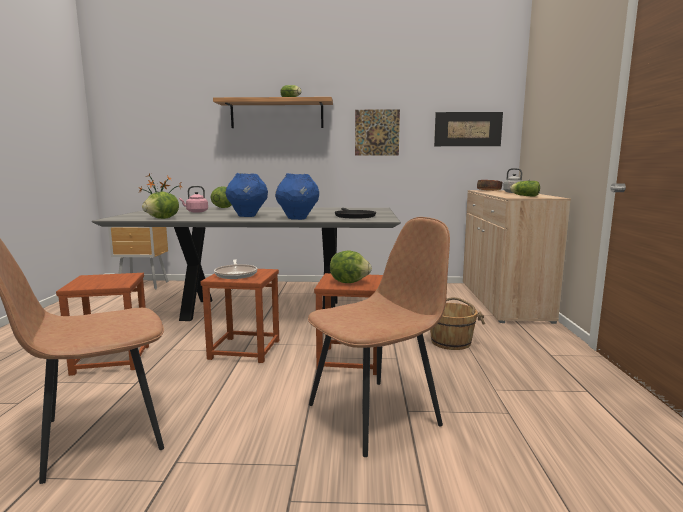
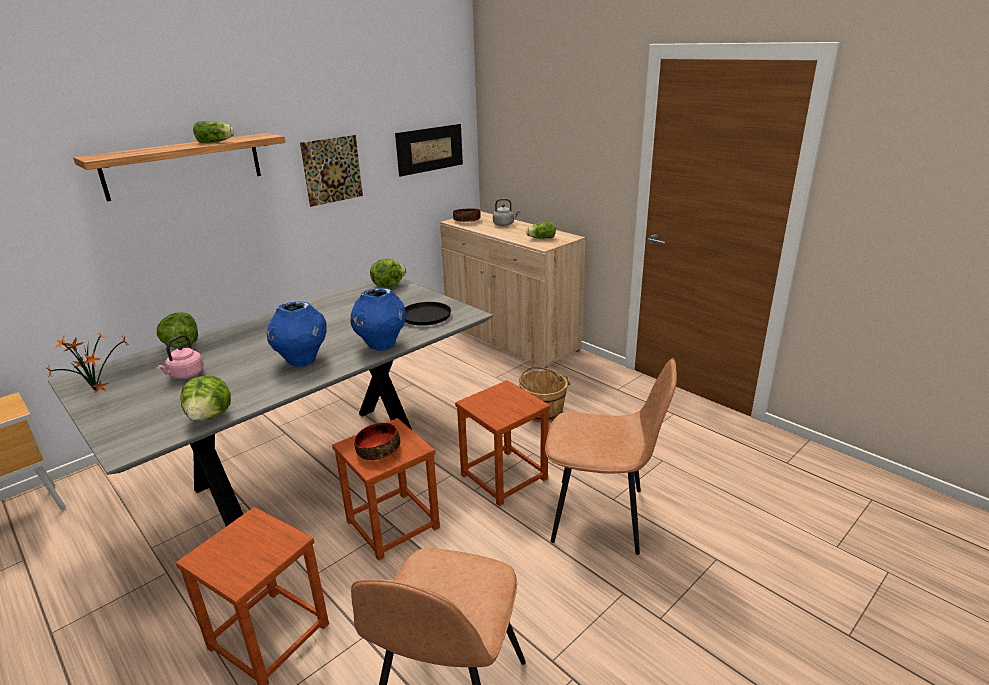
camera: 45 degrees left, 15 degrees up
(236, 274) = (378, 449): frying pan -> bowl
(349, 282) = (505, 406): lettuce -> lettuce (388, 285)
(376, 414) = (601, 516): brown chair -> brown chair turned 90 degrees clockwise

